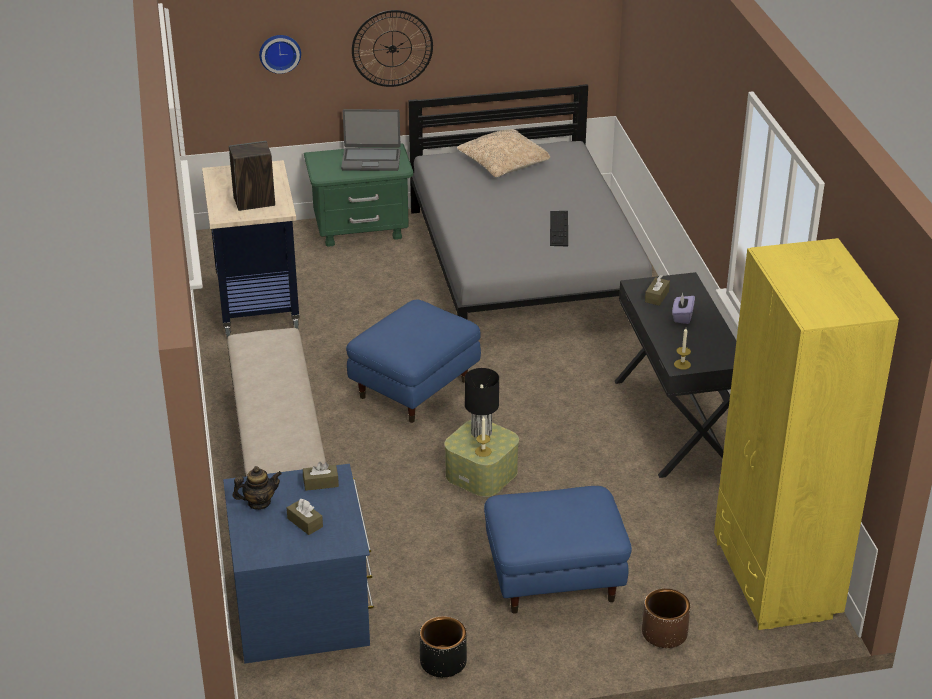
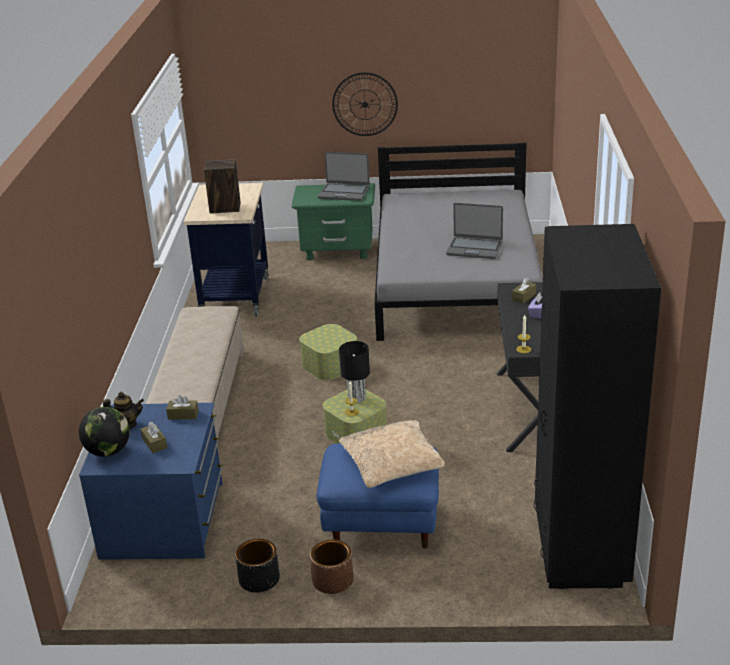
camera: 15 degrees right, 5 degrees down
(254, 539) = (108, 451): none -> globe
(279, 52) = (275, 103): wall clock -> none
(415, 388) = (330, 365): blue ottoman -> storage box
(504, 162) = (451, 201): beige pillow -> beige pillow (393, 463)
(559, 228) = (474, 248): keyboard -> laptop
(664, 633) = (461, 580): brown planter -> brown planter (332, 581)
(775, 581) = (579, 548): yellow wardrobe -> black wardrobe

